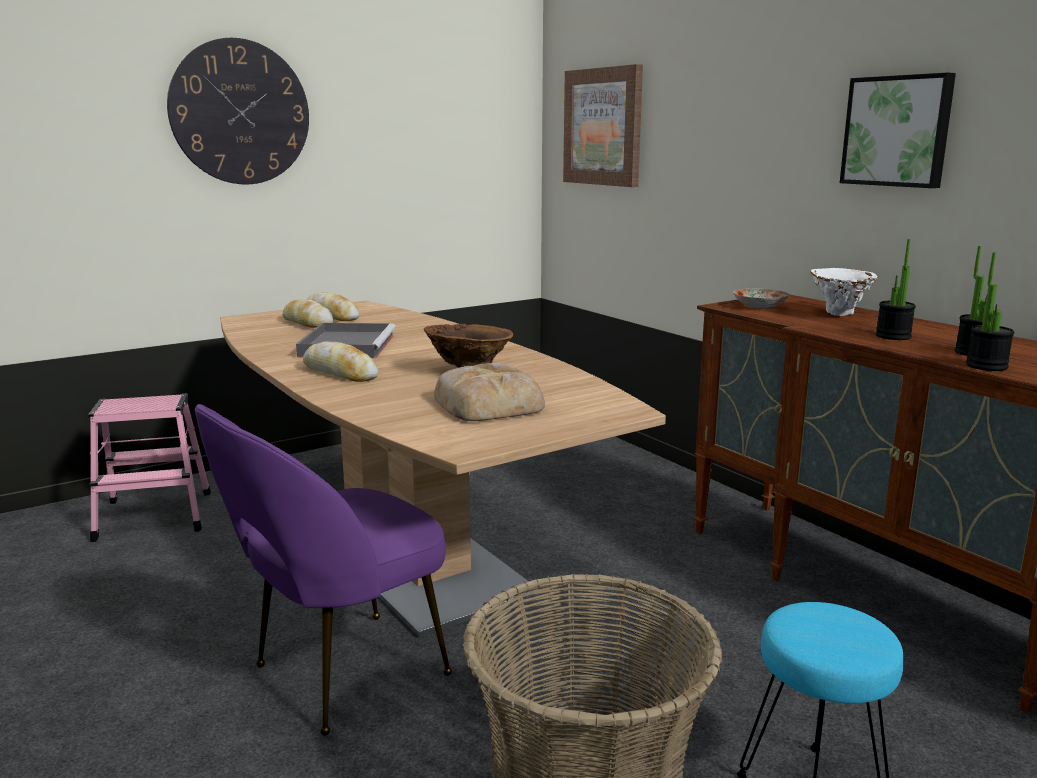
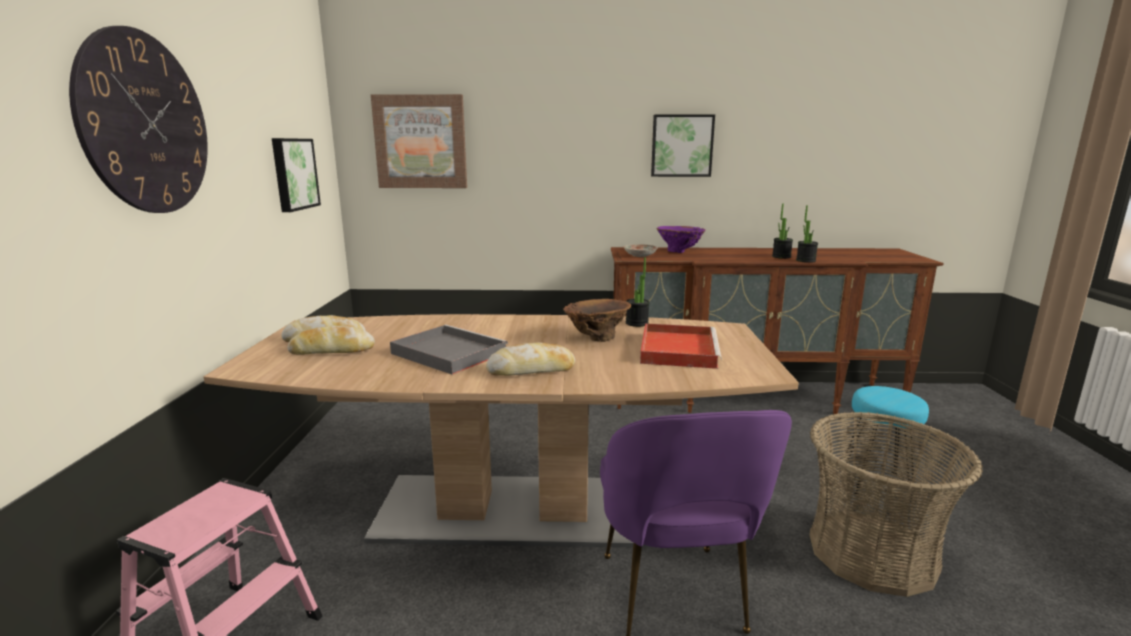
camera: 55 degrees left, 0 degrees up
(446, 160) = (293, 174): none -> picture
(489, 403) = (677, 349): bread -> red tray
(838, 314) = (679, 252): white vase -> purple vase
(893, 336) = (737, 256): potted plant -> potted plant (636, 323)

